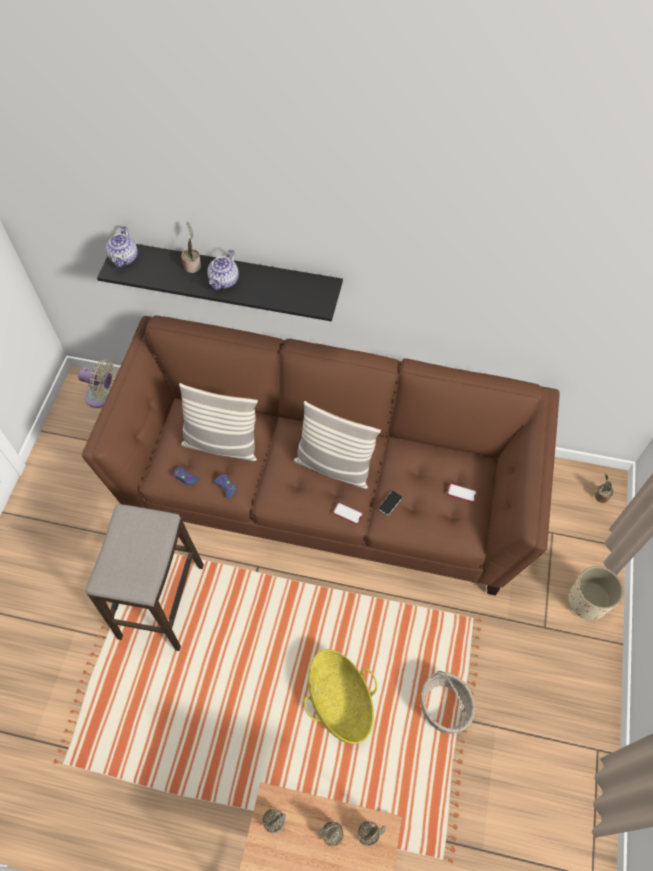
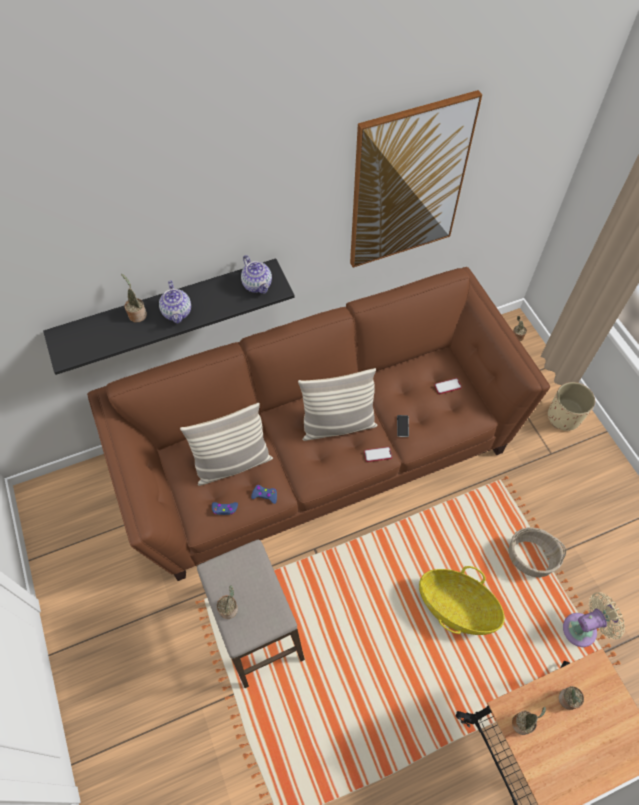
camera: 35 degrees left, 0 degrees up
(102, 396) = (65, 495): beige fan -> beige fan (583, 628)
(124, 258) = (67, 341): teapot -> teapot (258, 284)
(369, 834) = (592, 678): potted plant -> potted plant (229, 608)
(498, 270) = (408, 184): none -> picture

